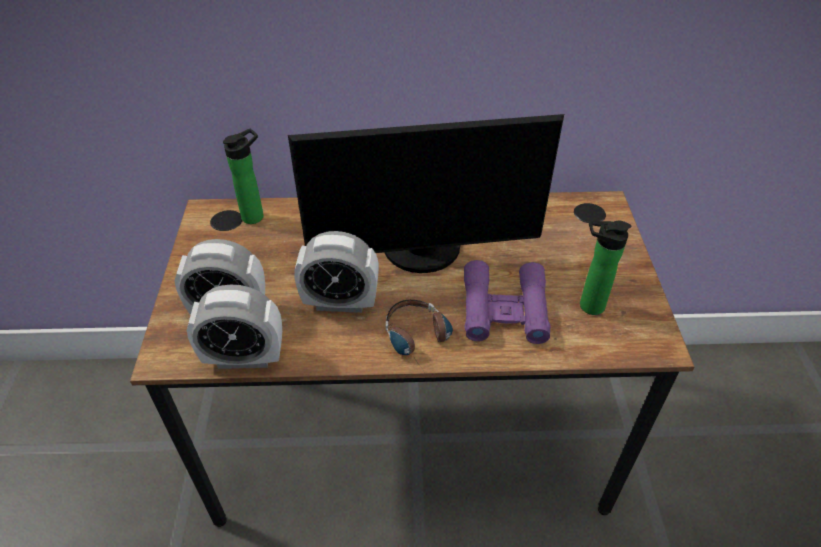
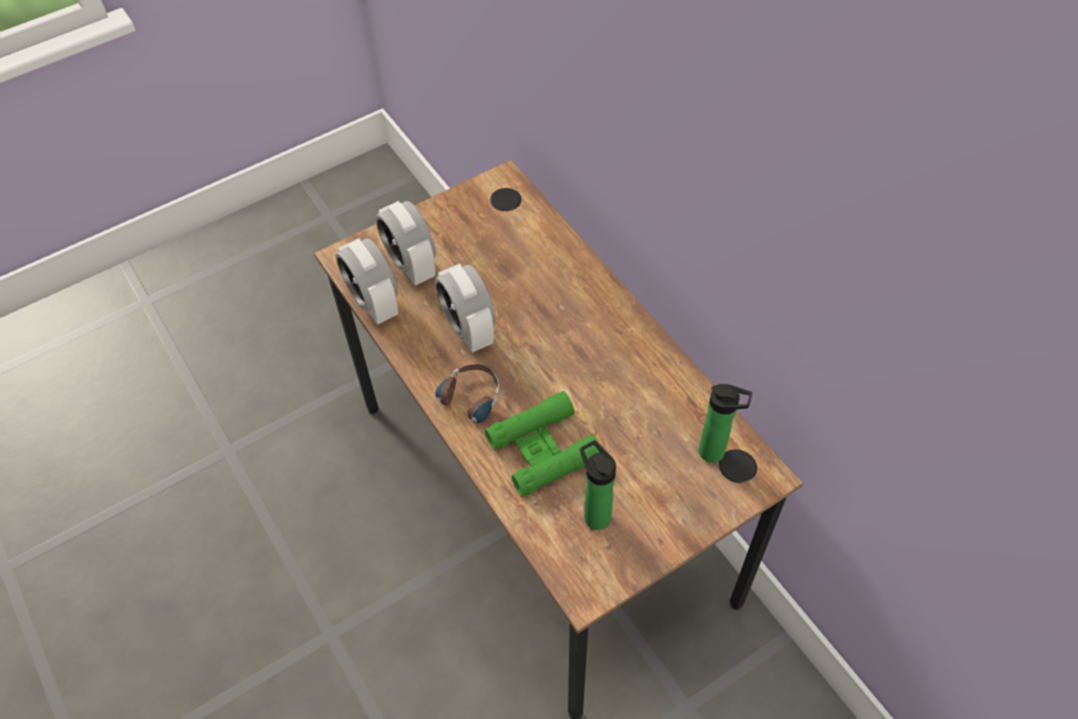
camera: 60 degrees right, 10 degrees up
(256, 215) = (525, 214): bottle -> bottle (716, 452)
(423, 252) = (571, 355): monitor -> none
(504, 309) = (543, 449): purple binoculars -> green binoculars

